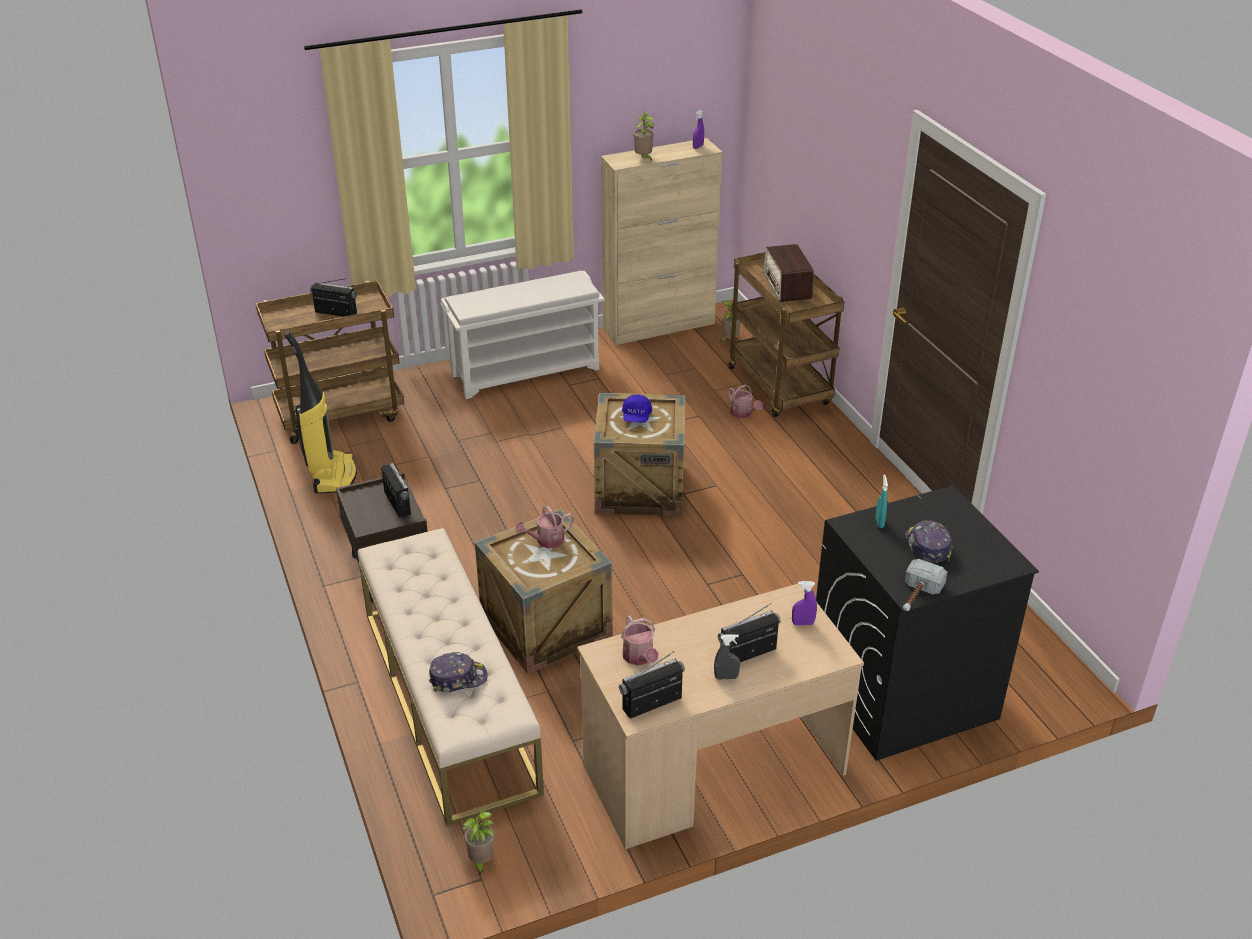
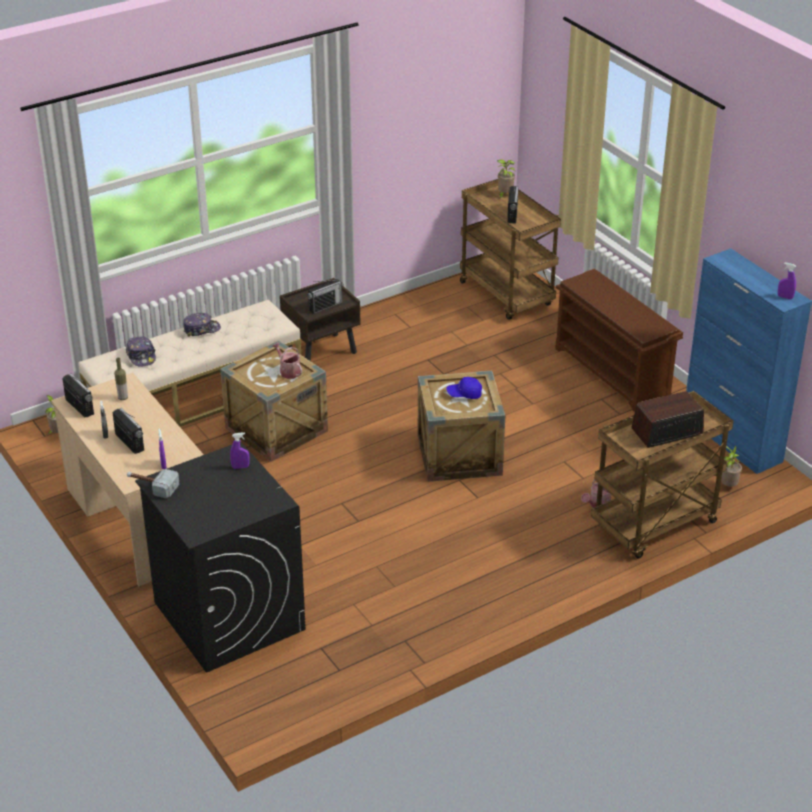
camera: 80 degrees right, 0 degrees up
(332, 476) = (426, 307): vacuum cleaner -> none
(526, 371) = (613, 373): white shoe rack -> brown shoe rack
(640, 657) = (123, 398): watering can -> bottle
(644, 158) = (737, 270): potted plant -> potted plant (504, 195)
(659, 326) = (732, 439): beige cabinet -> blue cabinet
(879, 522) = (240, 467): turquoise spray bottle -> purple spray bottle
(927, 546) = (212, 491): cap -> cap (201, 329)

